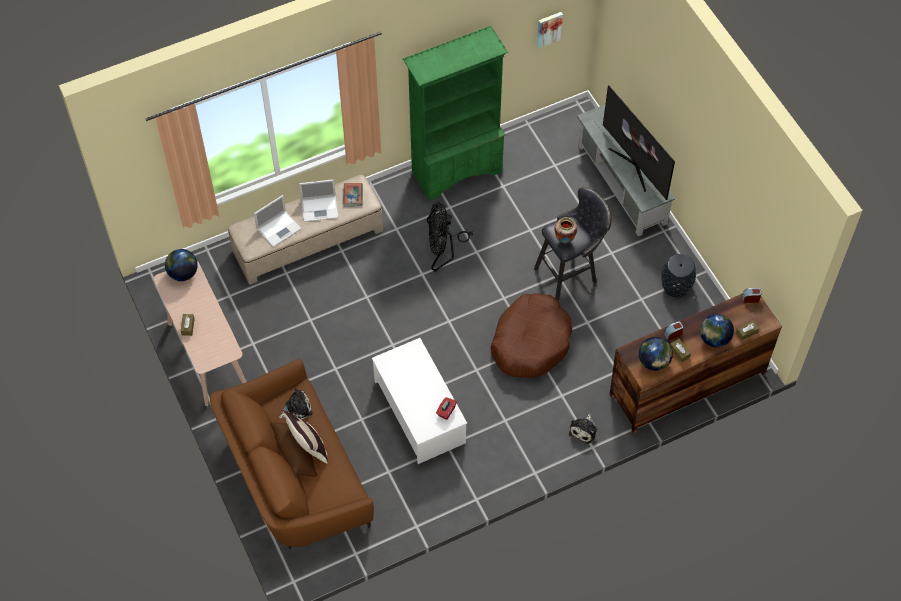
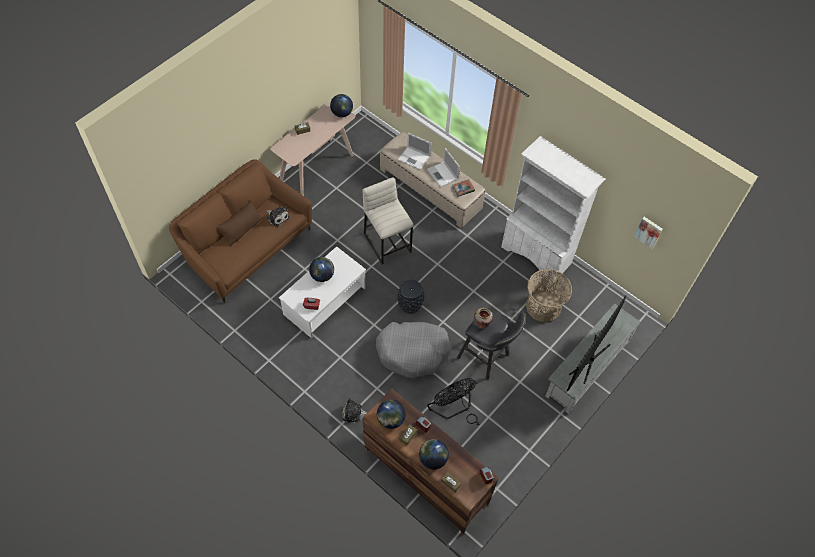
camera: 65 degrees right, 0 degrees up
(308, 447) = (250, 233): pillow -> none
(366, 315) = (387, 243): none -> beige stool
(408, 386) = (322, 275): none -> globe
(443, 245) = (468, 269): black fan -> black fan (456, 407)
(457, 171) = (536, 255): green bookcase -> white bookcase
(528, 192) = (543, 306): none -> basket
(530, 342) = (413, 352): brown dog bed -> grey dog bed
(676, 286) = (512, 439): black stool -> black stool (410, 305)

